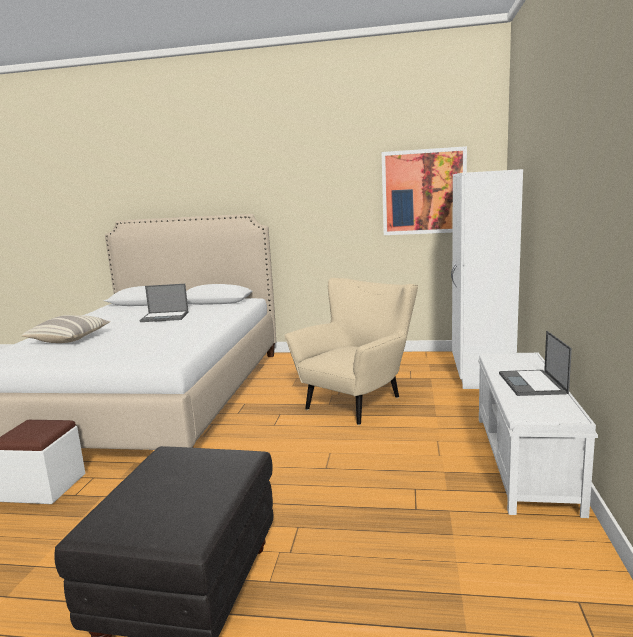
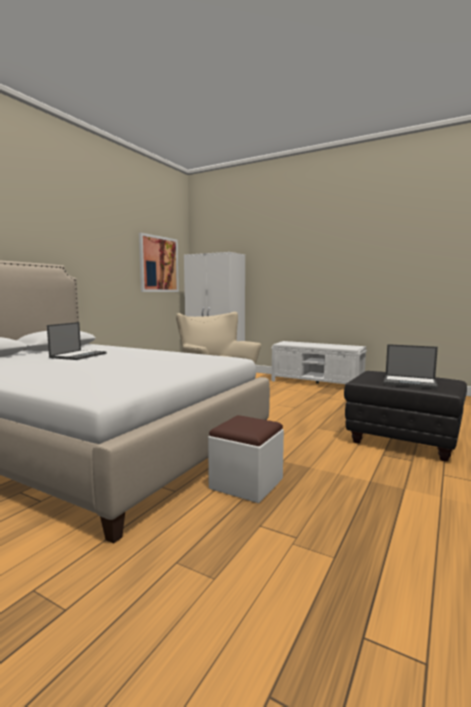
camera: 70 degrees left, 5 degrees down
(69, 339) = (90, 372): pillow -> none
(532, 384) = (321, 344): laptop -> laptop (410, 382)

